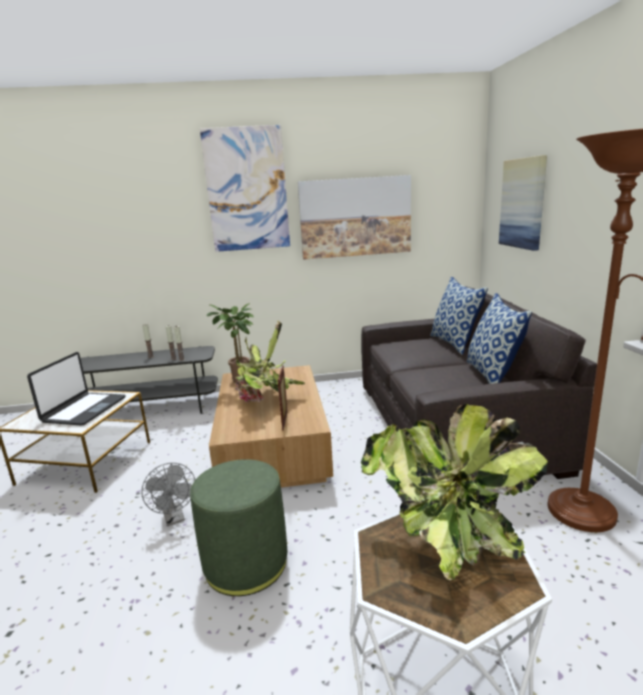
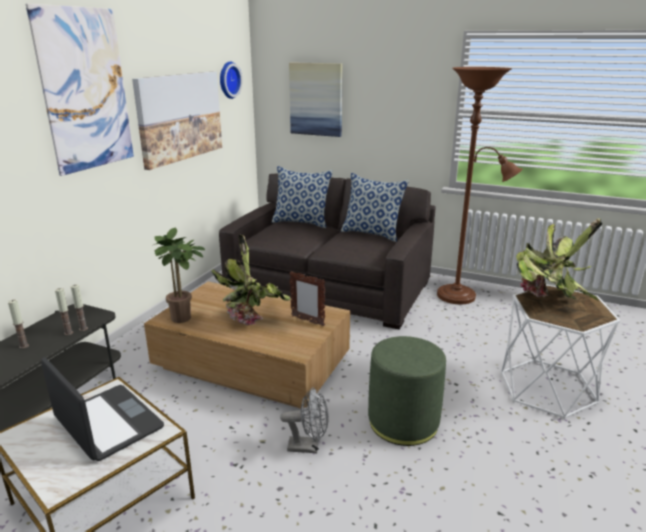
camera: 60 degrees left, 5 degrees up
(436, 184) = (228, 80): none -> wall clock

